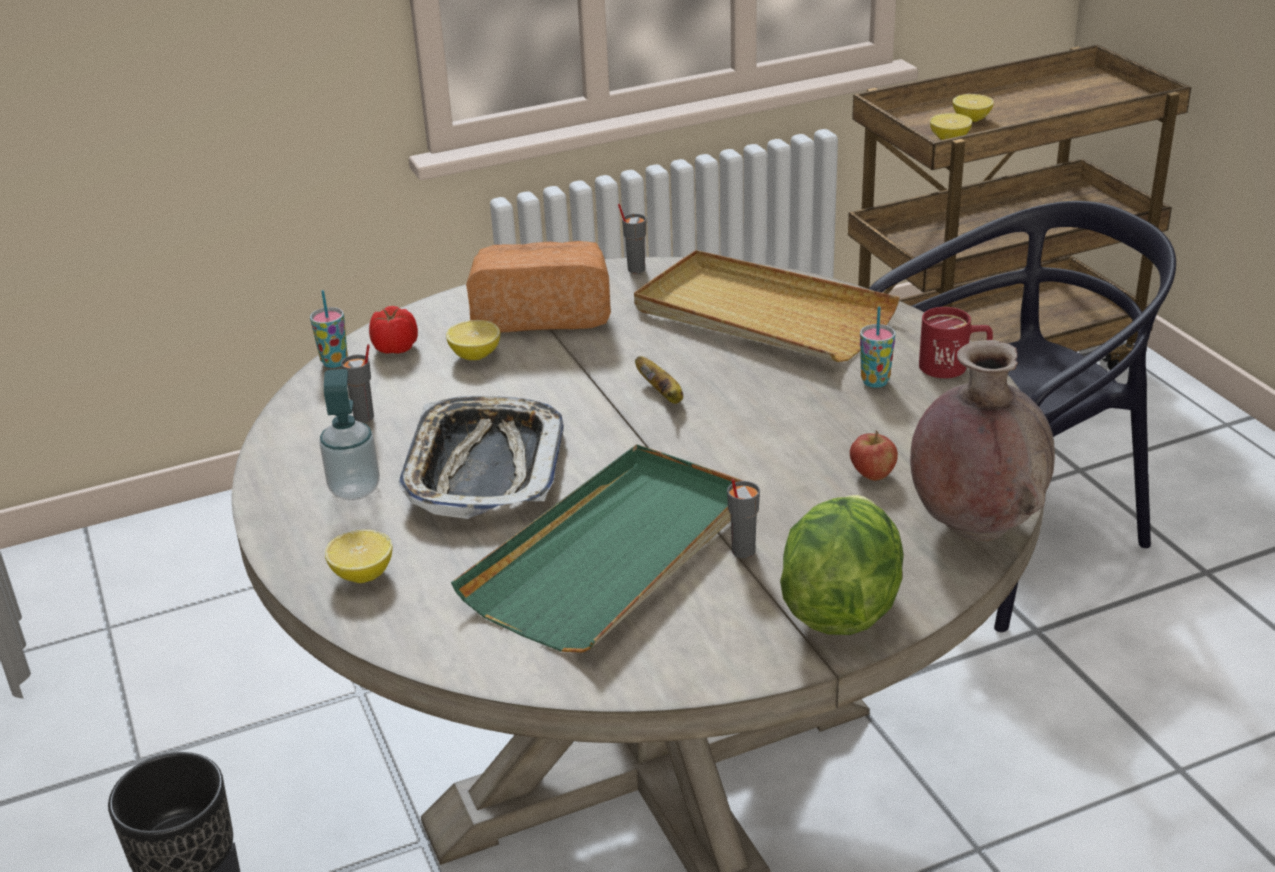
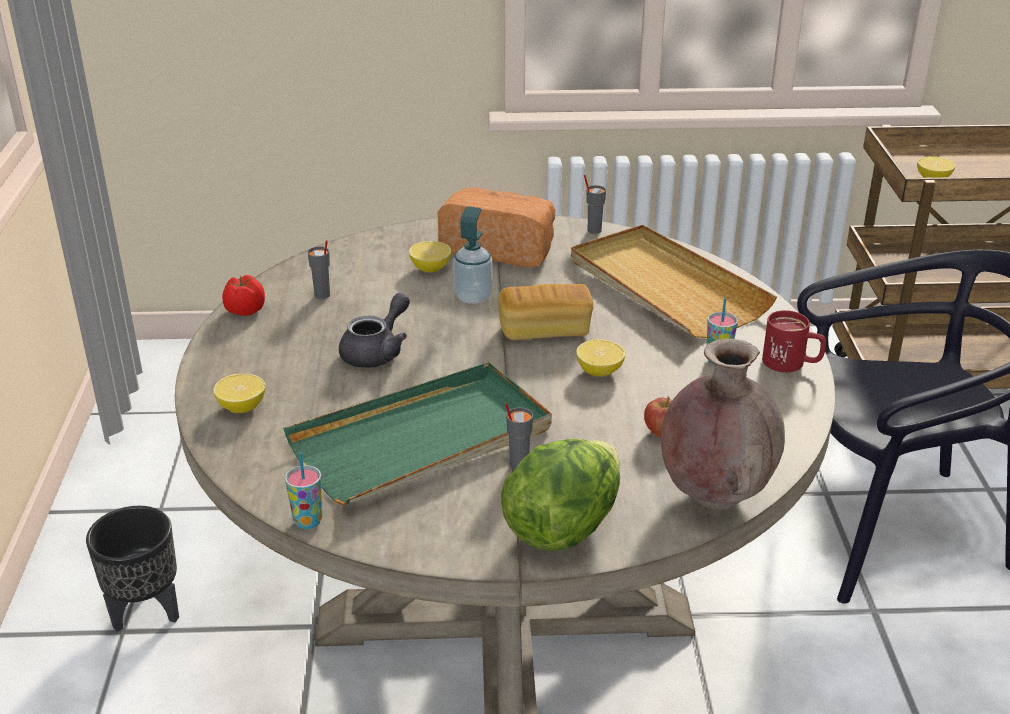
camera: 20 degrees right, 0 degrees up
(334, 362) = (330, 251): cup -> cup (308, 521)
(355, 489) = (279, 345): soap dispenser -> soap dispenser (473, 297)
(394, 348) = (378, 250): tomato -> tomato (244, 310)
(483, 467) = (377, 352): tray -> grey teapot
(662, 395) = (545, 330): banana -> bread
(971, 119) = (964, 166): lemon -> lemon (599, 371)

